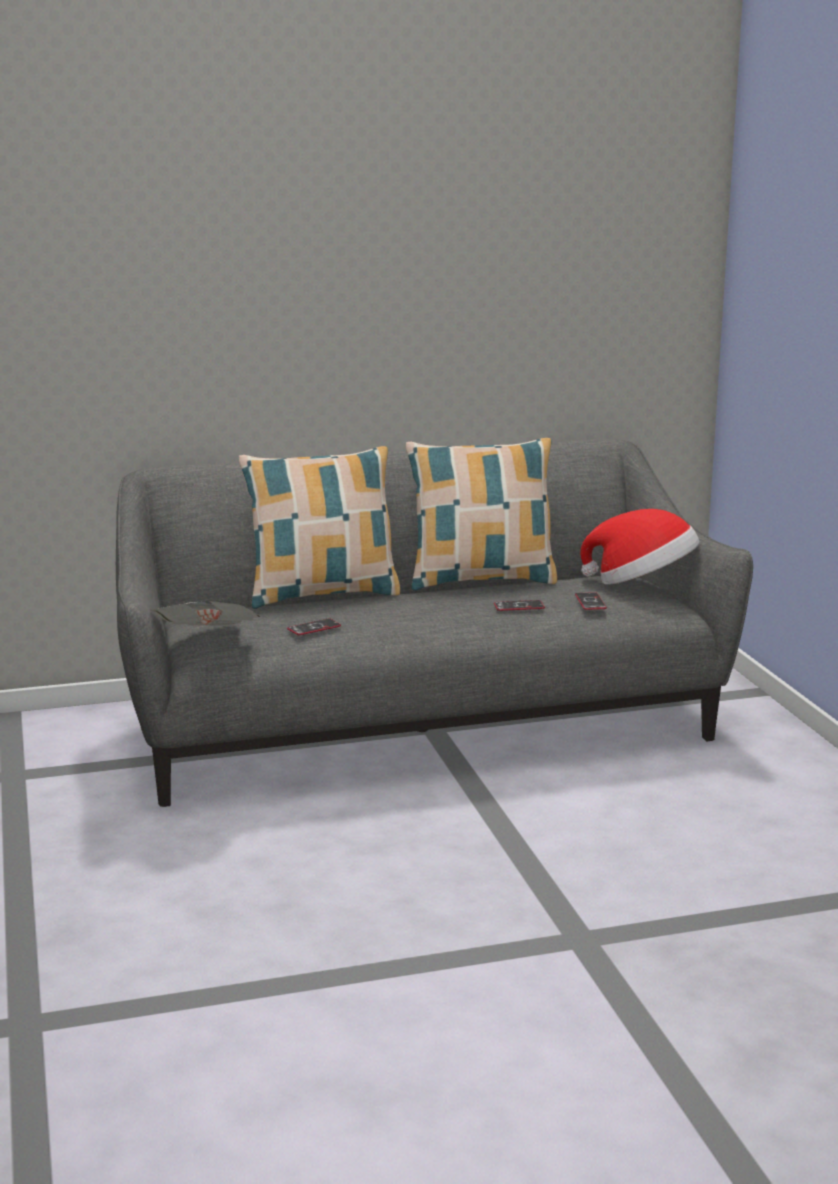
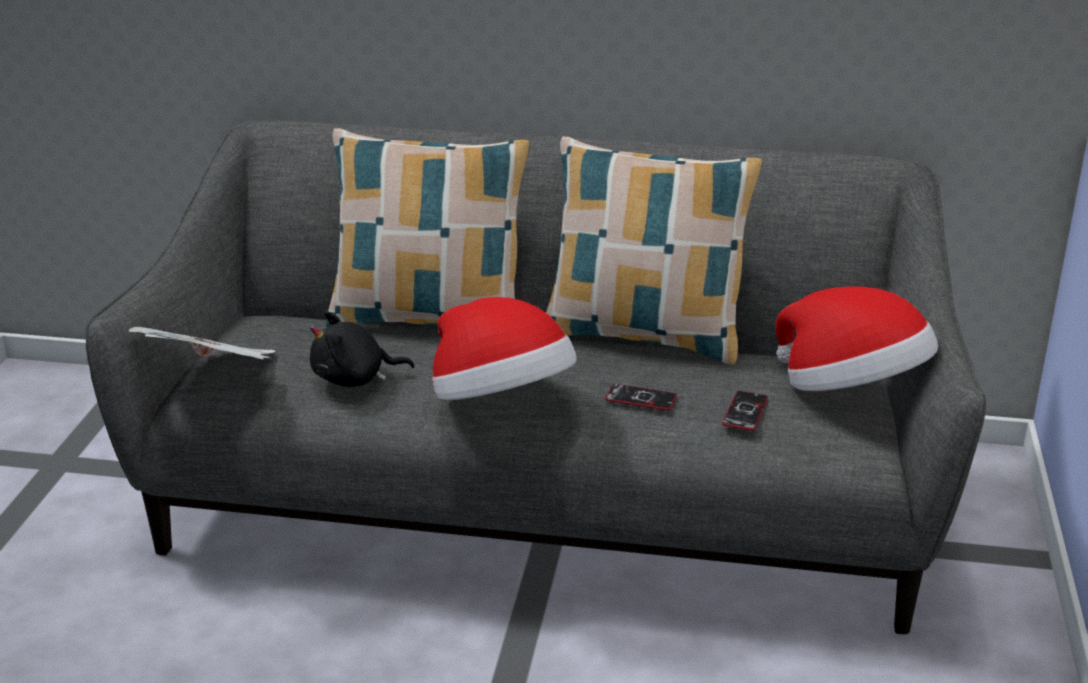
camera: 25 degrees right, 10 degrees up
(314, 628) = (354, 379): phone -> black plush toy
(432, 623) = (501, 403): none -> hat

